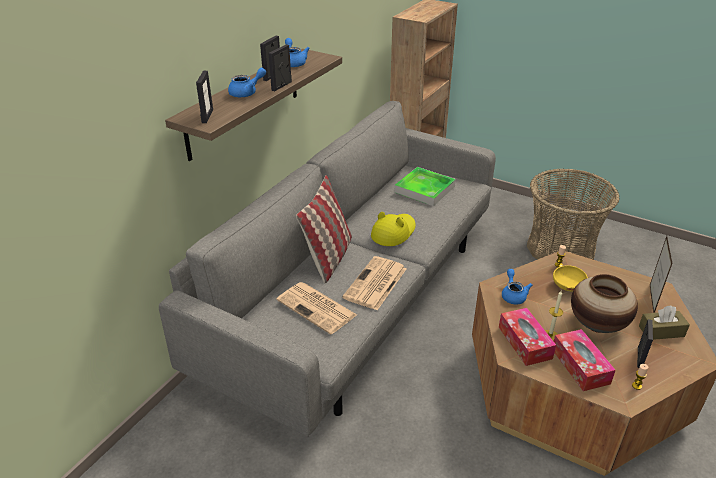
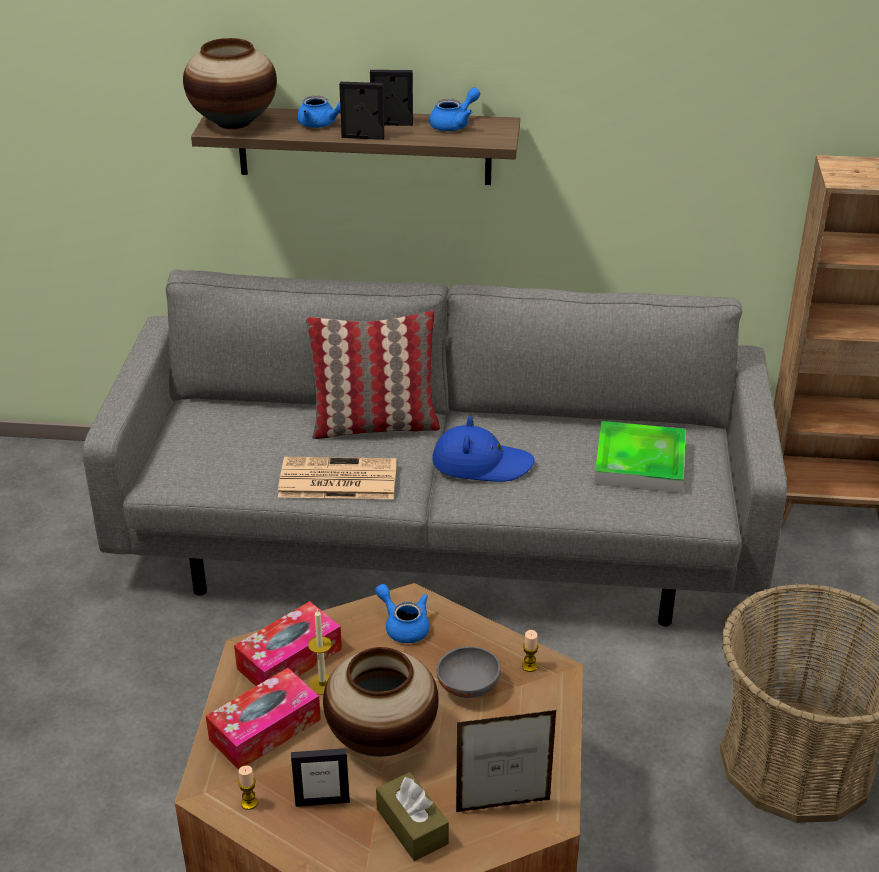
camera: 65 degrees right, 0 degrees up
(207, 116) = (234, 122): picture frame -> vase
(317, 308) = (253, 447): newspaper -> none
(393, 232) = (481, 463): yellow hat -> blue hat
(513, 295) = (403, 626): blue teapot -> blue teapot turned 105 degrees counterclockwise
(567, 287) = (467, 686): yellow bowl -> grey bowl

